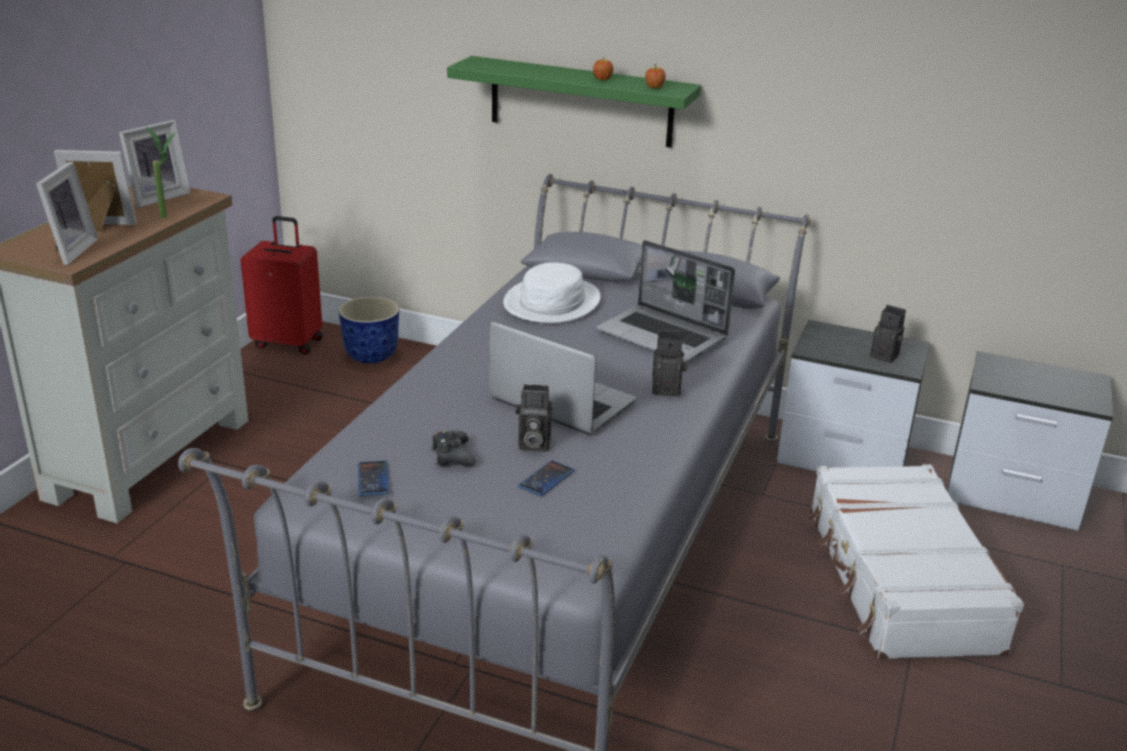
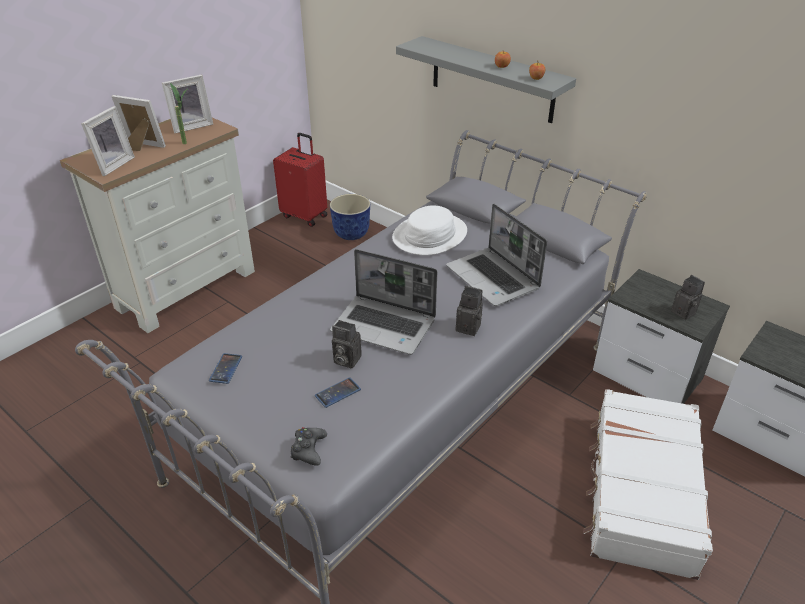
camera: 20 degrees right, 10 degrees up
(452, 456) = (287, 359): black game controller -> black game controller (308, 449)
(559, 402) = (385, 326): laptop -> laptop turned 150 degrees clockwise
(581, 102) = (492, 79): green shelf -> grey shelf

